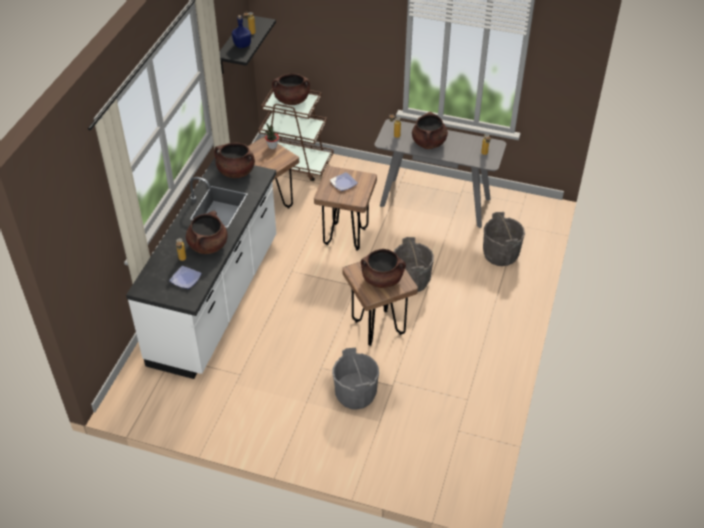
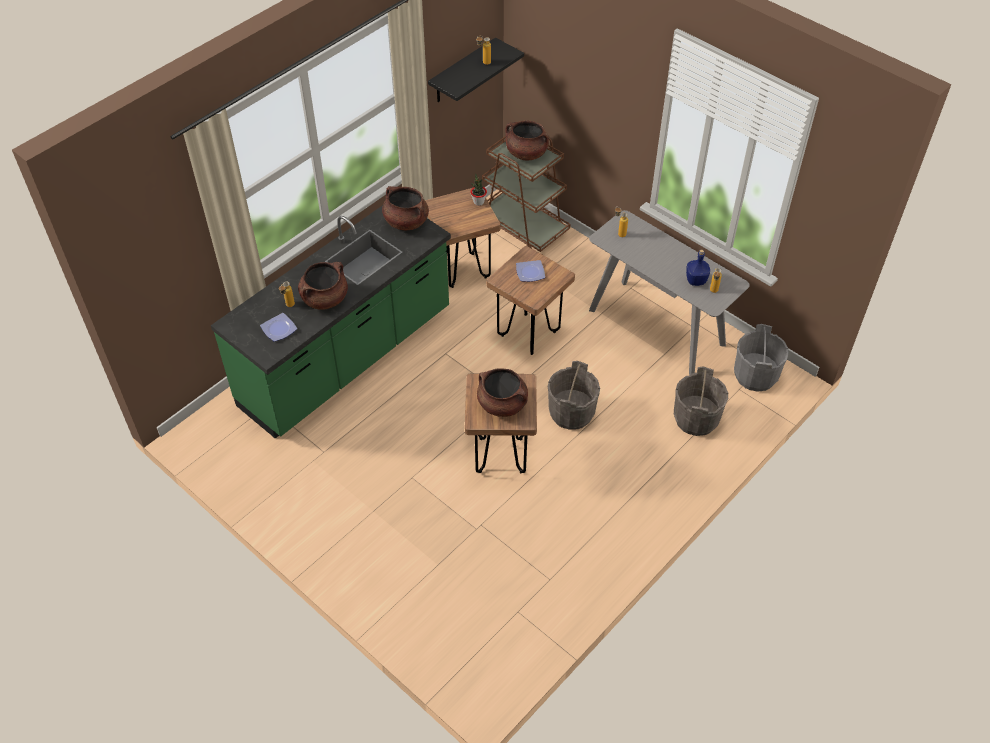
camera: 25 degrees right, 5 degrees up
(216, 301) = (347, 359): white counter -> green counter
(242, 45) = (466, 74): blue bottle -> blue bottle (696, 280)
(355, 394) = (431, 522): grey bucket -> grey bucket (755, 375)
(429, 143) = (654, 255): brown cooking pot -> none

